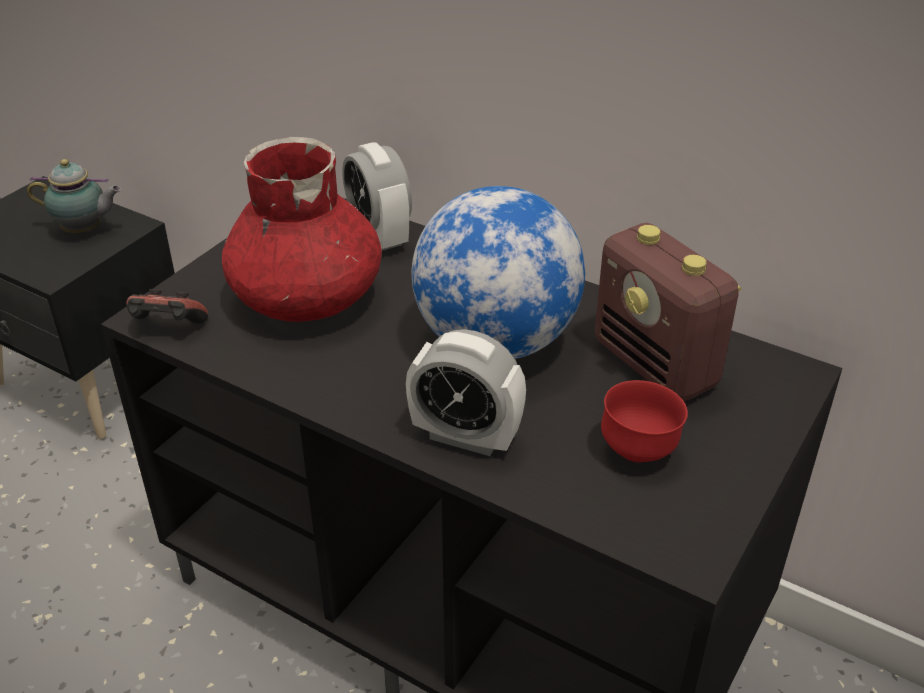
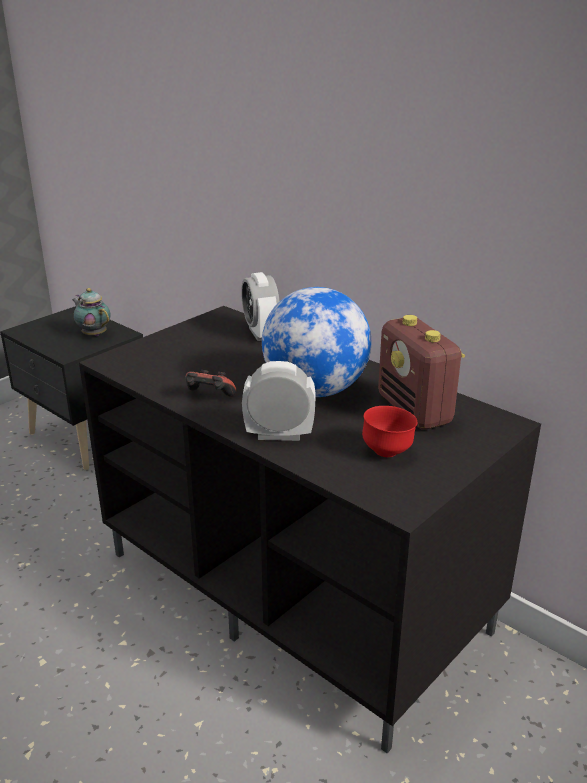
camera: 10 degrees right, 10 degrees down
(85, 231) = (94, 334): teapot -> teapot turned 150 degrees counterclockwise
(168, 329) = (117, 367): game controller -> game controller (209, 397)
(307, 297) = (206, 359): red vase -> none
(465, 437) = (279, 435): alarm clock -> alarm clock turned 150 degrees clockwise

